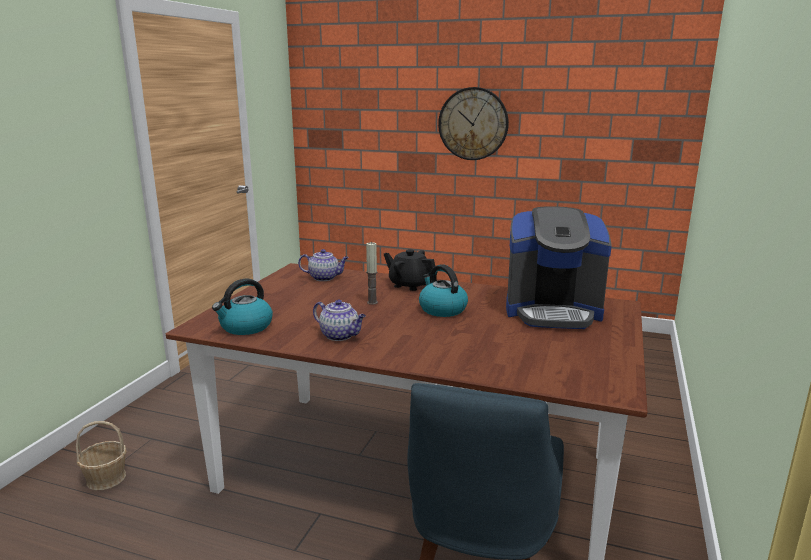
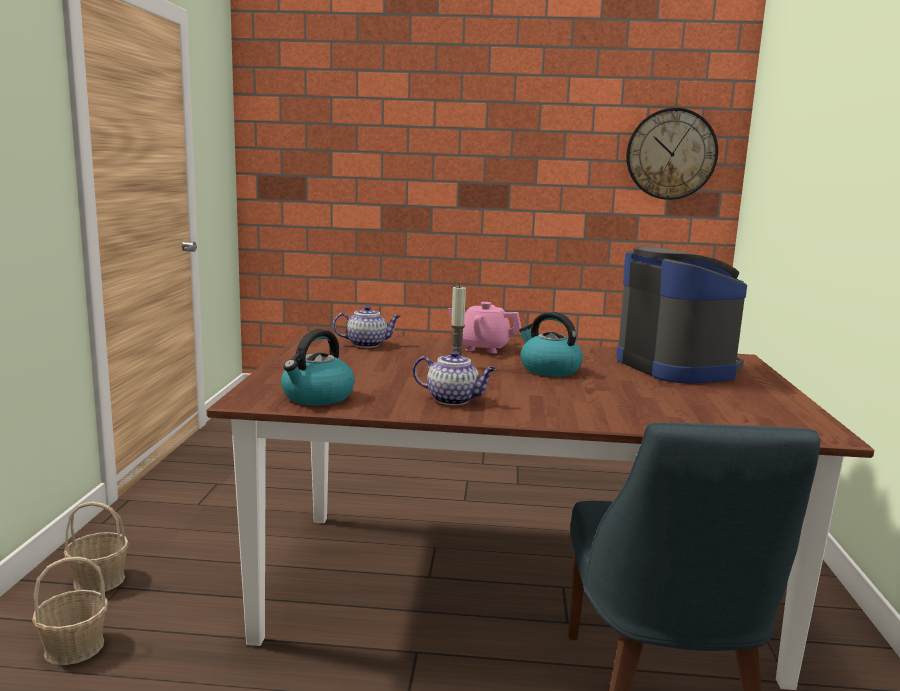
camera: 15 degrees left, 5 degrees down
(141, 432) = (99, 580): none -> basket
(409, 285) = (483, 348): black teapot -> pink teapot
(473, 124) = (480, 170): wall clock -> wall clock (671, 154)
(553, 311) = (676, 367): coffee machine -> coffee machine turned 105 degrees counterclockwise

